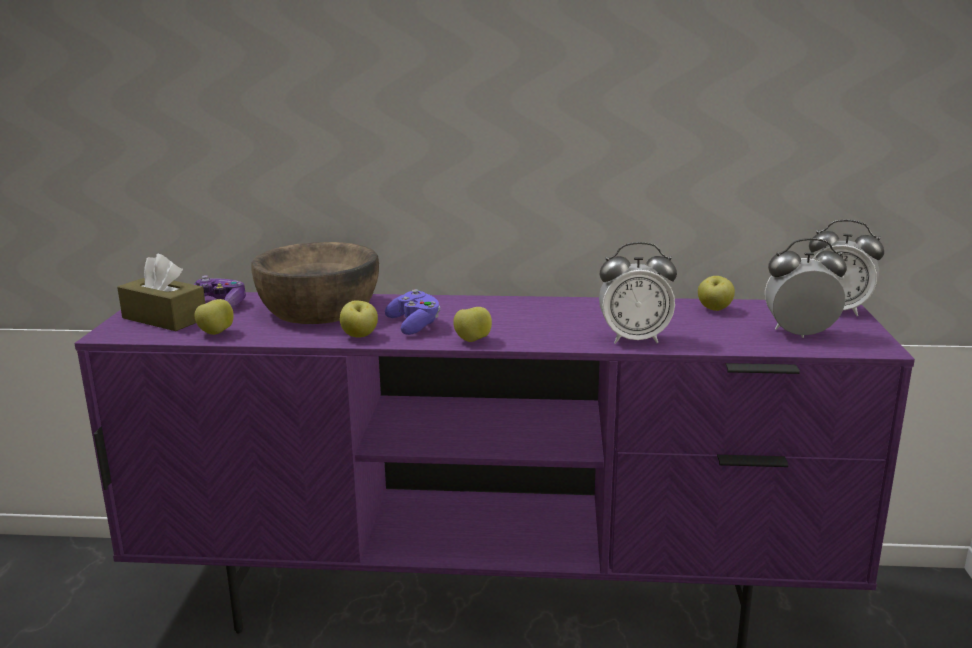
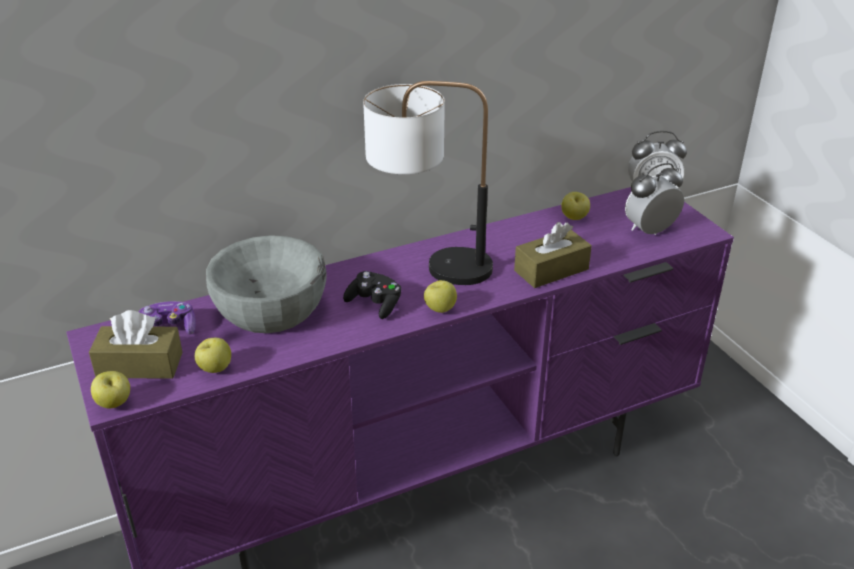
camera: 30 degrees left, 15 degrees up
(319, 308) = (270, 307): brown bowl -> grey bowl
(359, 336) = (345, 332): apple -> apple (114, 403)
(414, 325) = (375, 304): purple game controller -> black game controller
(505, 312) = (429, 266): none -> table lamp
(634, 339) = (551, 270): alarm clock -> brown tissue box

